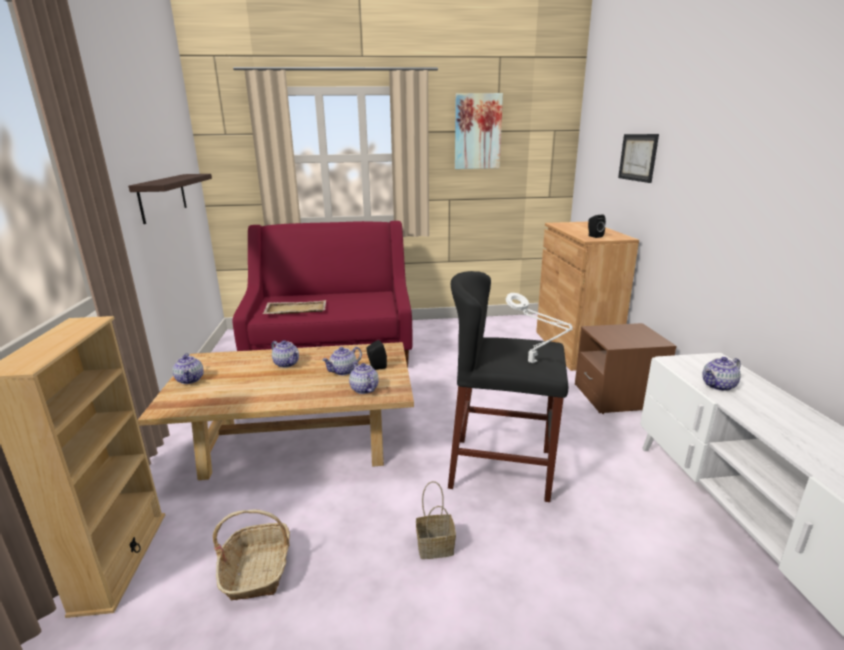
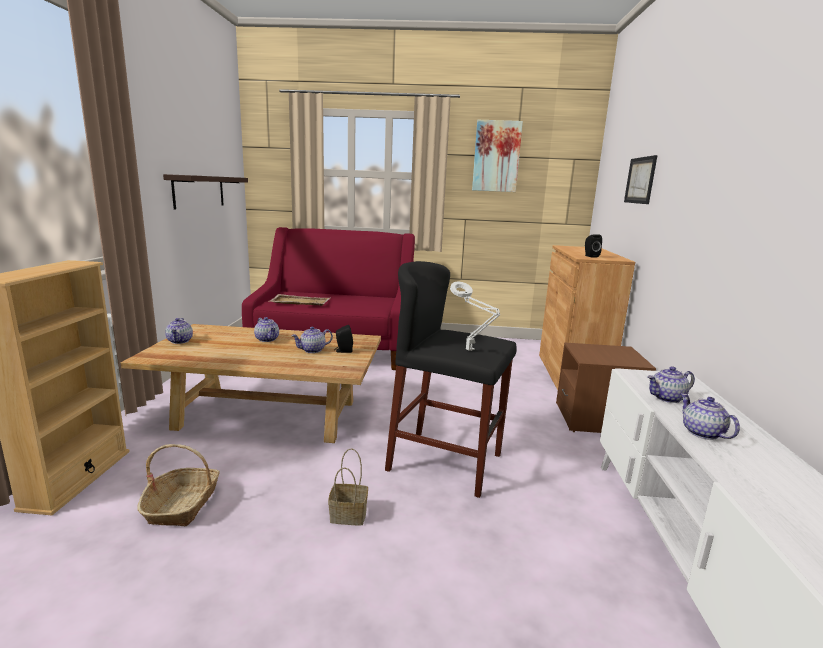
camera: 10 degrees right, 5 degrees down
(363, 389) = (321, 365): teapot -> teapot (701, 433)

